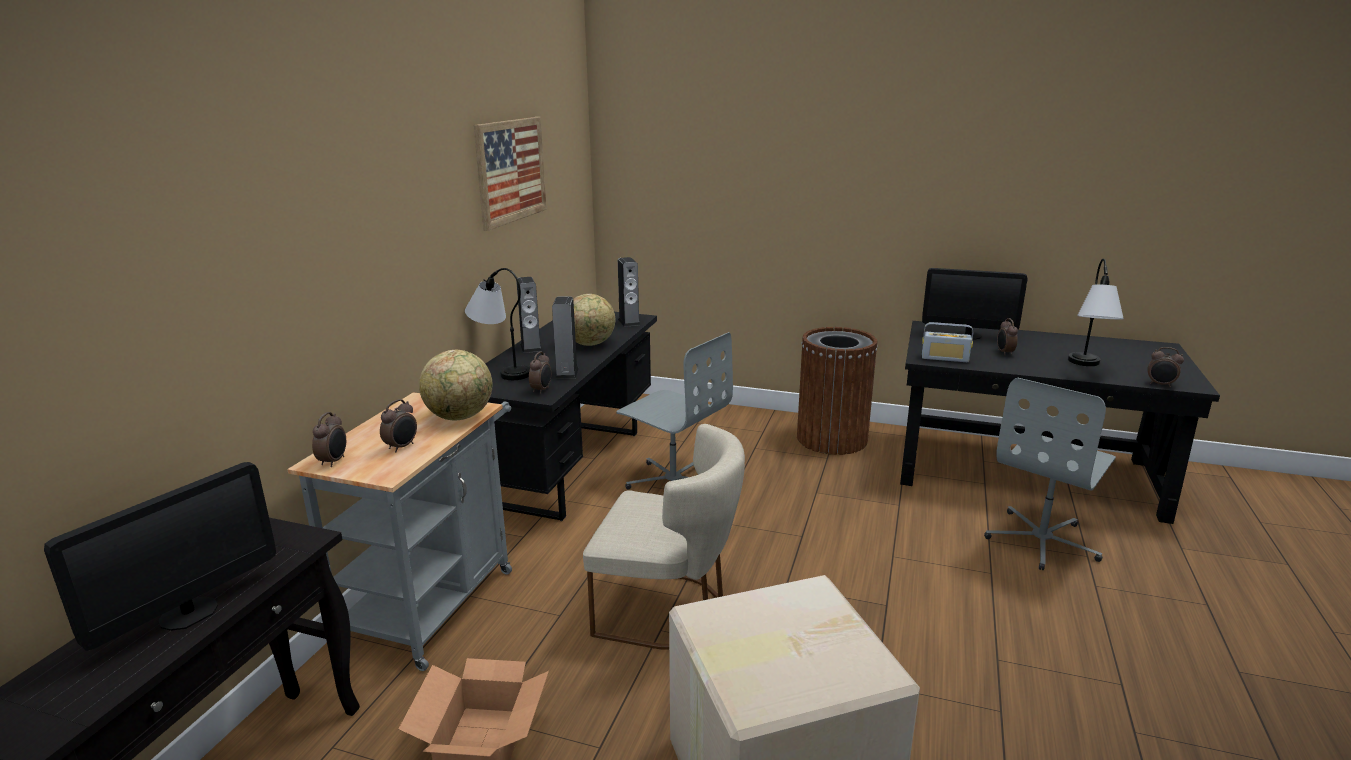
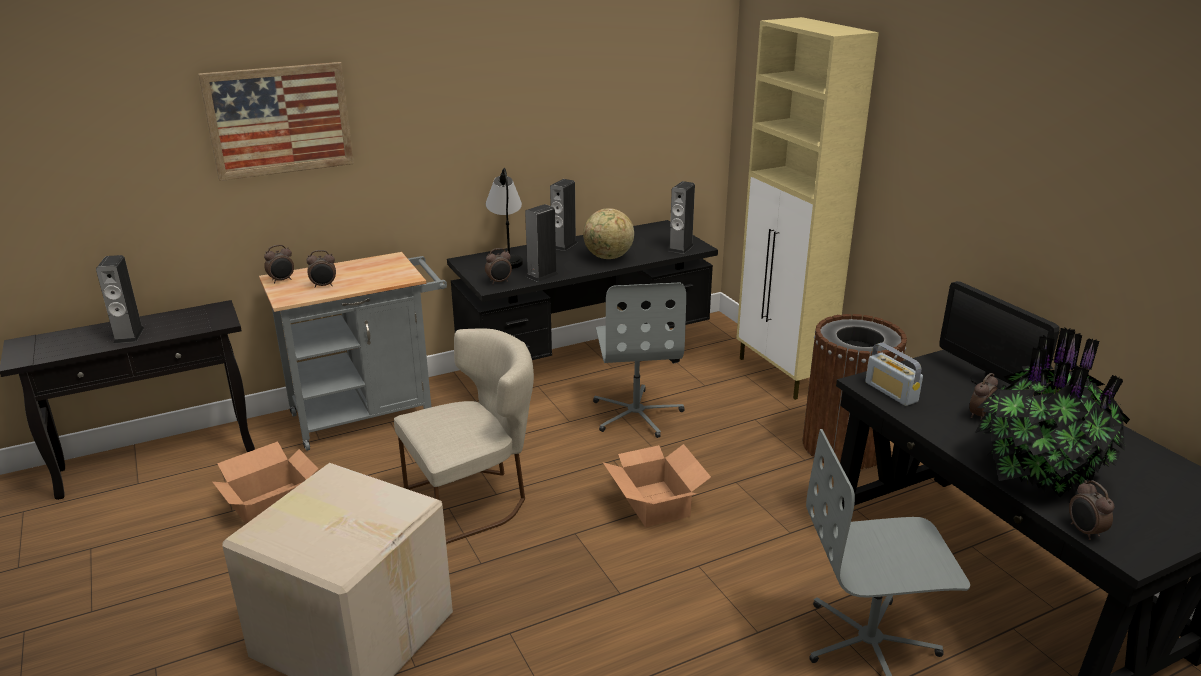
camera: 45 degrees right, 5 degrees up
(188, 613) = (129, 335): monitor -> speaker
(460, 417) = (387, 279): globe -> none
(511, 171) = (578, 79): picture -> picture (279, 120)
(669, 610) = (474, 499): beige chair -> beige chair turned 90 degrees counterclockwise
(720, 412) = (782, 374): none -> beige cabinet
(797, 533) = (655, 503): none -> cardboard box
(1086, 368) = (1037, 472): table lamp -> potted plant

